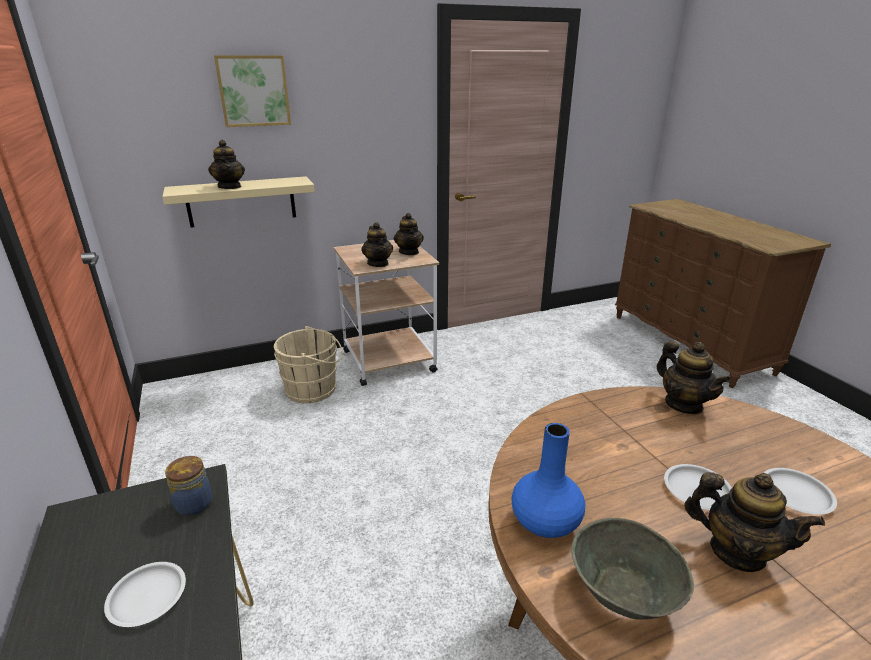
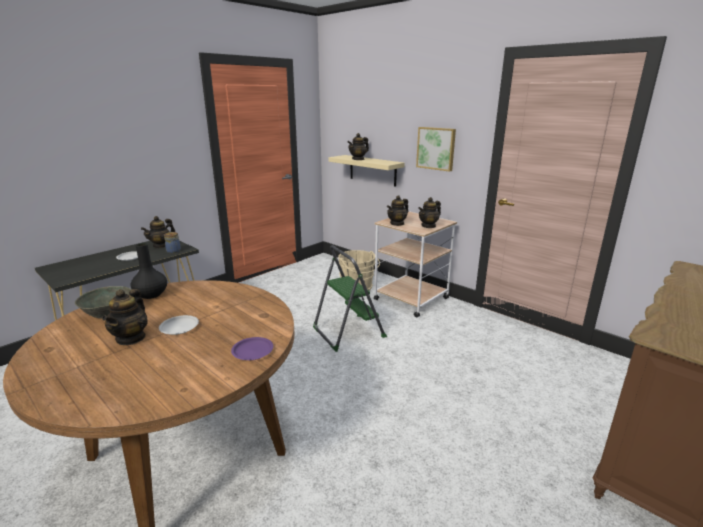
camera: 65 degrees right, 5 degrees down
(253, 91) = (386, 108): picture -> picture (436, 148)
(429, 435) = (346, 332): none -> green step ladder
(546, 522) = (151, 295): blue vase -> black vase
(683, 404) = (271, 322): teapot -> teapot (161, 245)
(768, 430) = (252, 351): none -> purple plate
(796, 495) = (180, 358): white plate -> none

